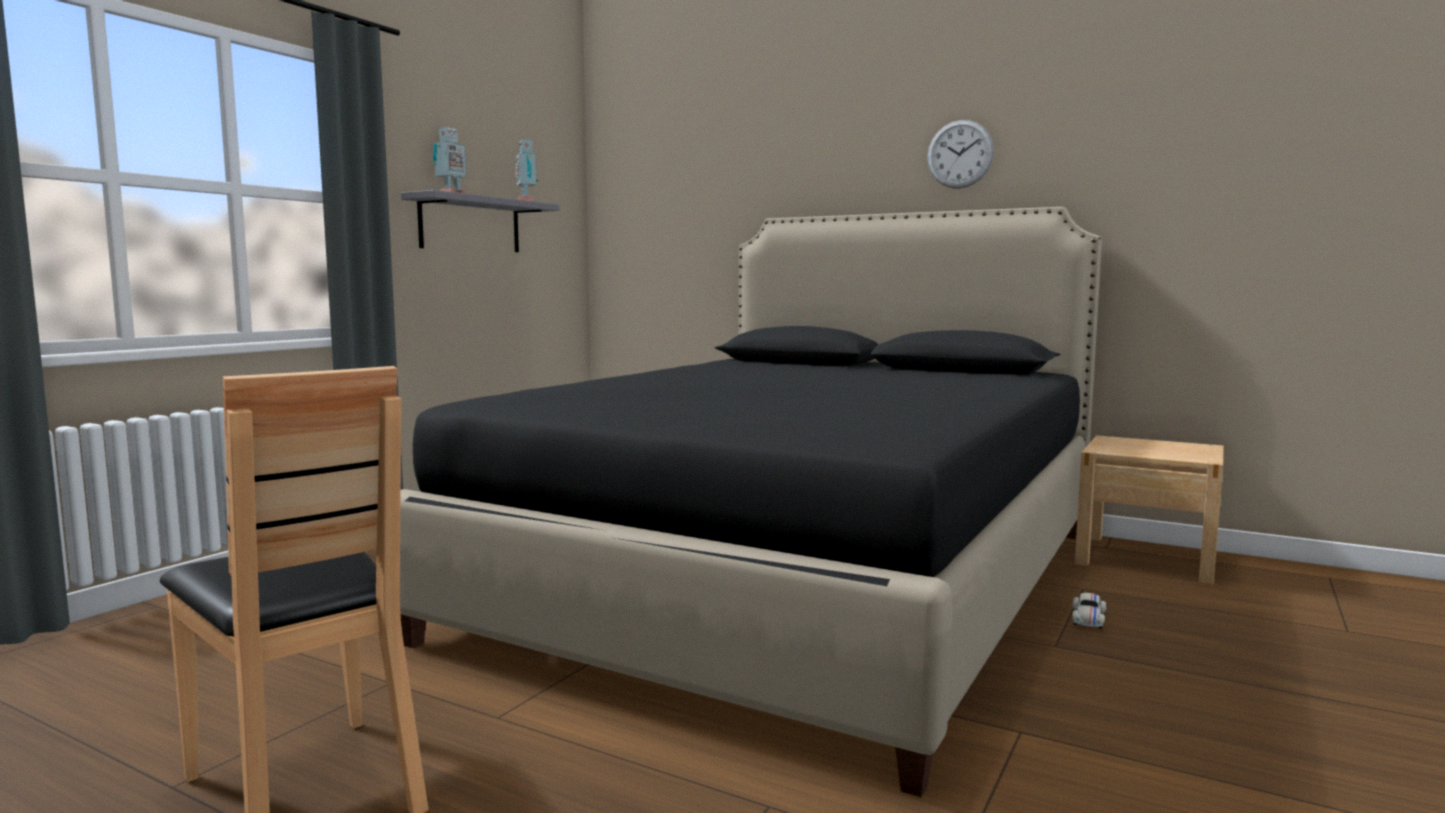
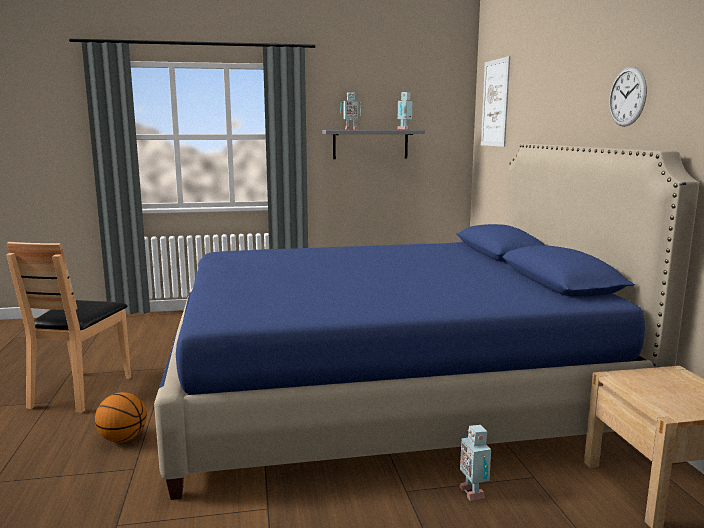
camera: 50 degrees right, 5 degrees up
(630, 791) = (123, 438): none -> basketball
(651, 170) = (495, 103): none -> picture
(798, 581) = (388, 394): black bed -> blue bed
(1088, 619) = (473, 492): white toy car -> toy robot

